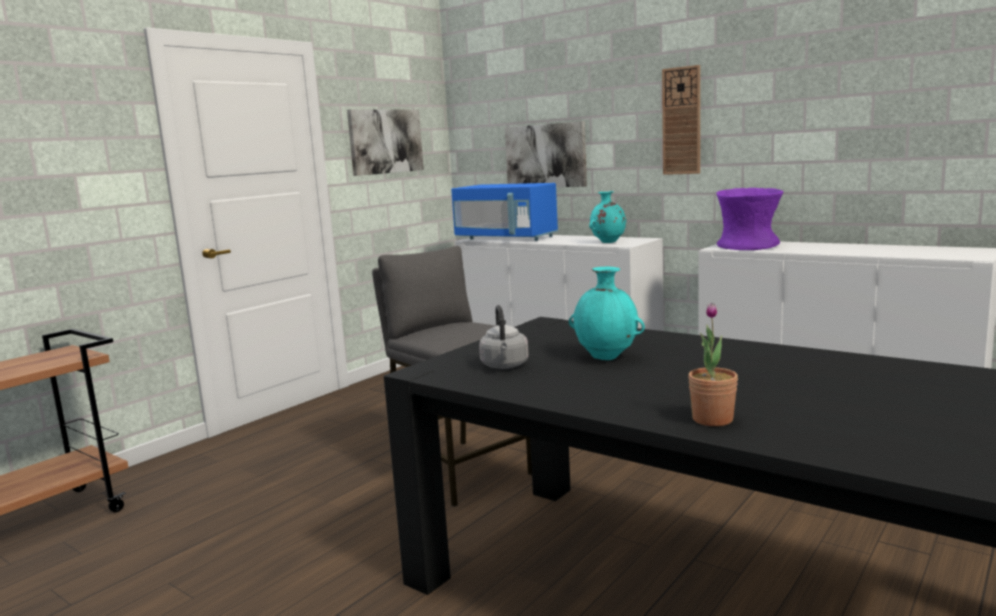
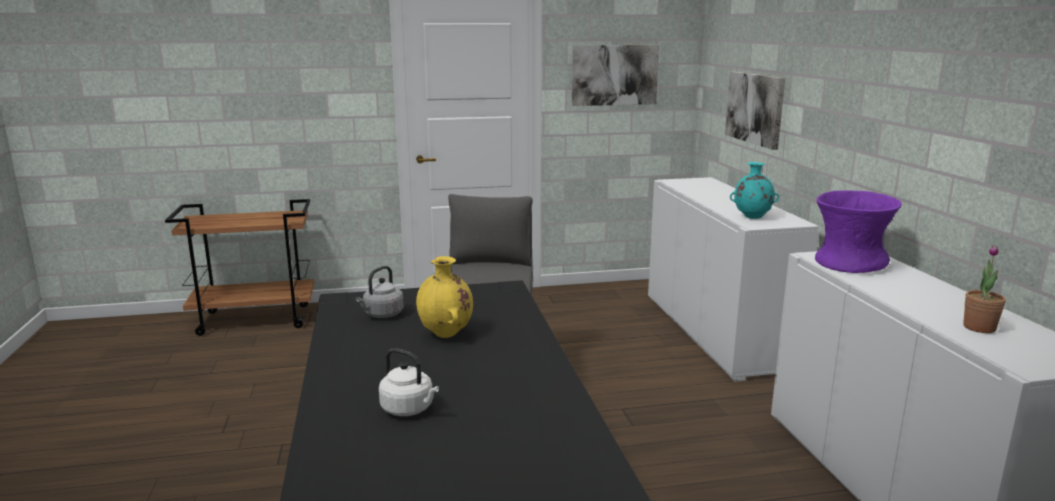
camera: 40 degrees right, 5 degrees up
(506, 238) = (695, 187): blue microwave -> none
(607, 357) = (446, 334): turquoise vase -> yellow vase
(681, 121) = (855, 96): wall clock -> none
(712, 419) = (343, 411): potted plant -> potted plant (979, 328)
(751, 398) = (409, 409): none -> white kettle

